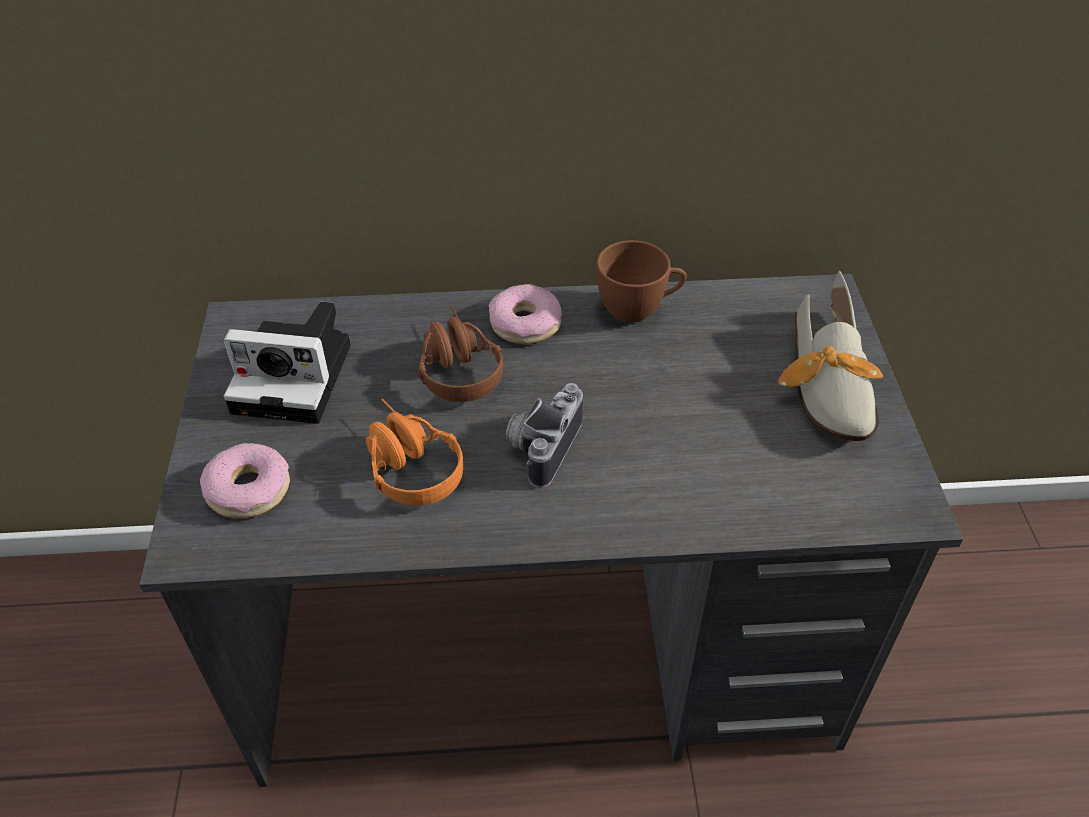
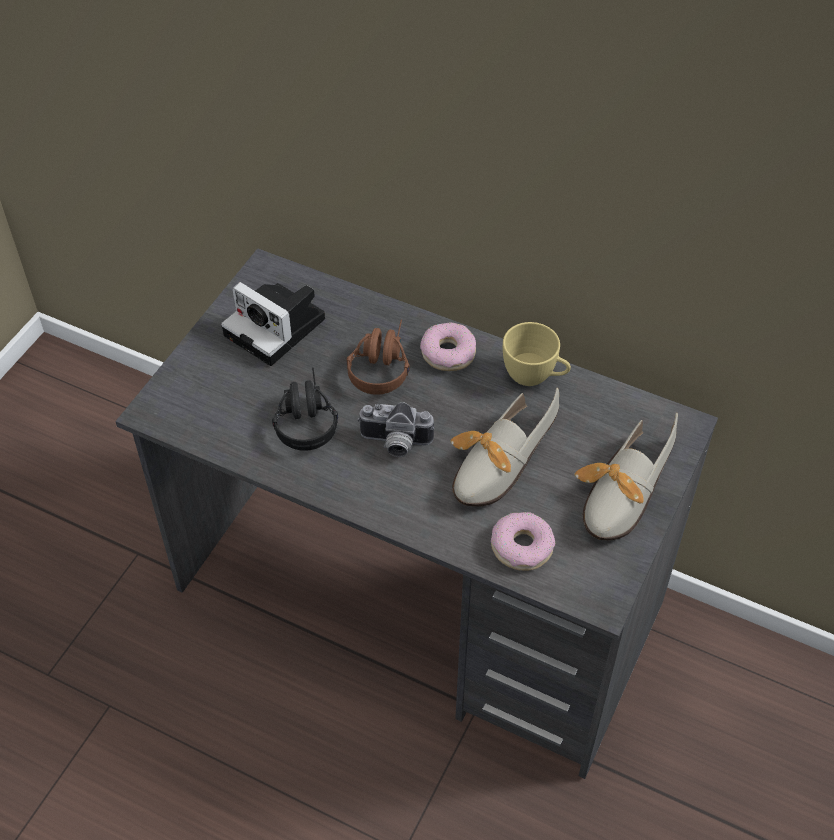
camera: 30 degrees right, 5 degrees up
(248, 490) = (205, 391): donut -> donut (521, 547)
(406, 464) = (305, 417): orange headphones -> black headphones
(541, 446) = (395, 444): camera -> camera turned 135 degrees counterclockwise
(639, 309) = (534, 376): brown cup -> yellow cup
(675, 416) = (497, 464): none -> shoe

